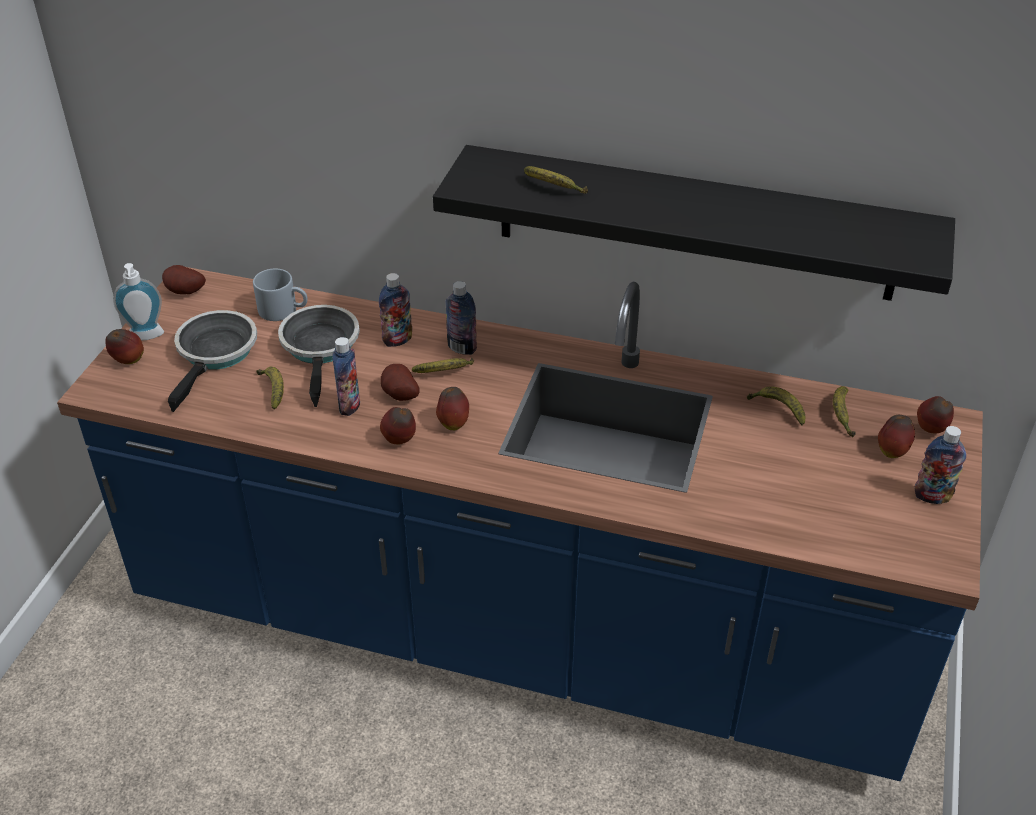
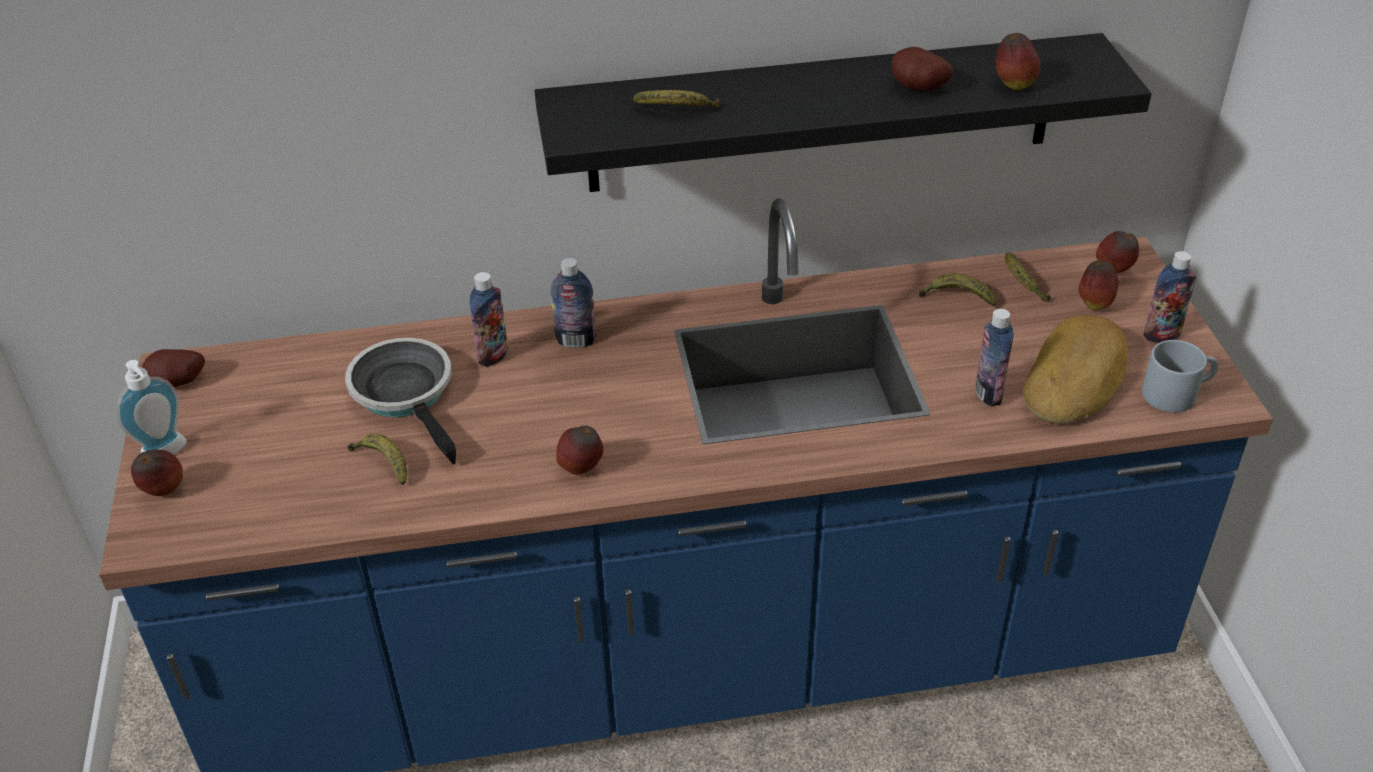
camera: 25 degrees left, 0 degrees up
(216, 354) = (276, 445): frying pan -> none
(284, 310) = (326, 364): grey mug -> grey mug (1176, 392)
(349, 406) = (491, 449): bottle -> bottle (988, 394)
(399, 395) = (541, 418): potato -> potato (917, 89)
(445, 372) = (576, 374): banana -> none
(453, 424) = (628, 428): apple -> apple (1013, 85)
(828, 507) = (1076, 380): none -> bread

